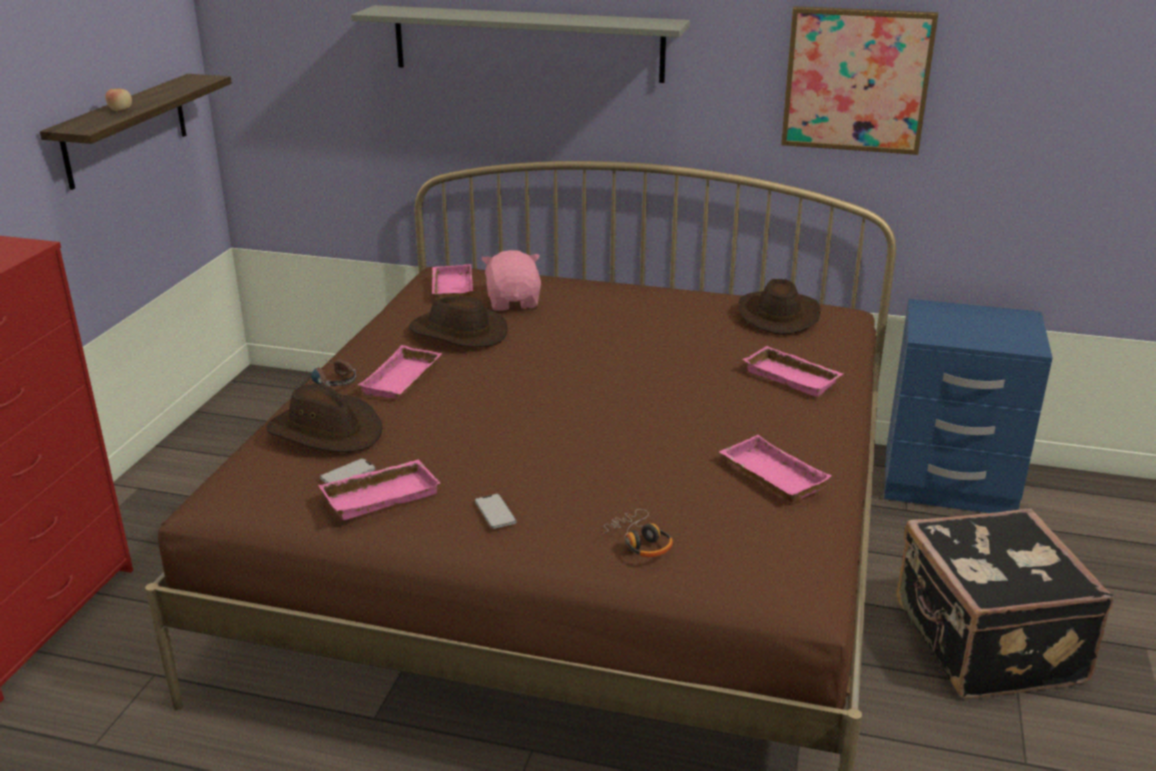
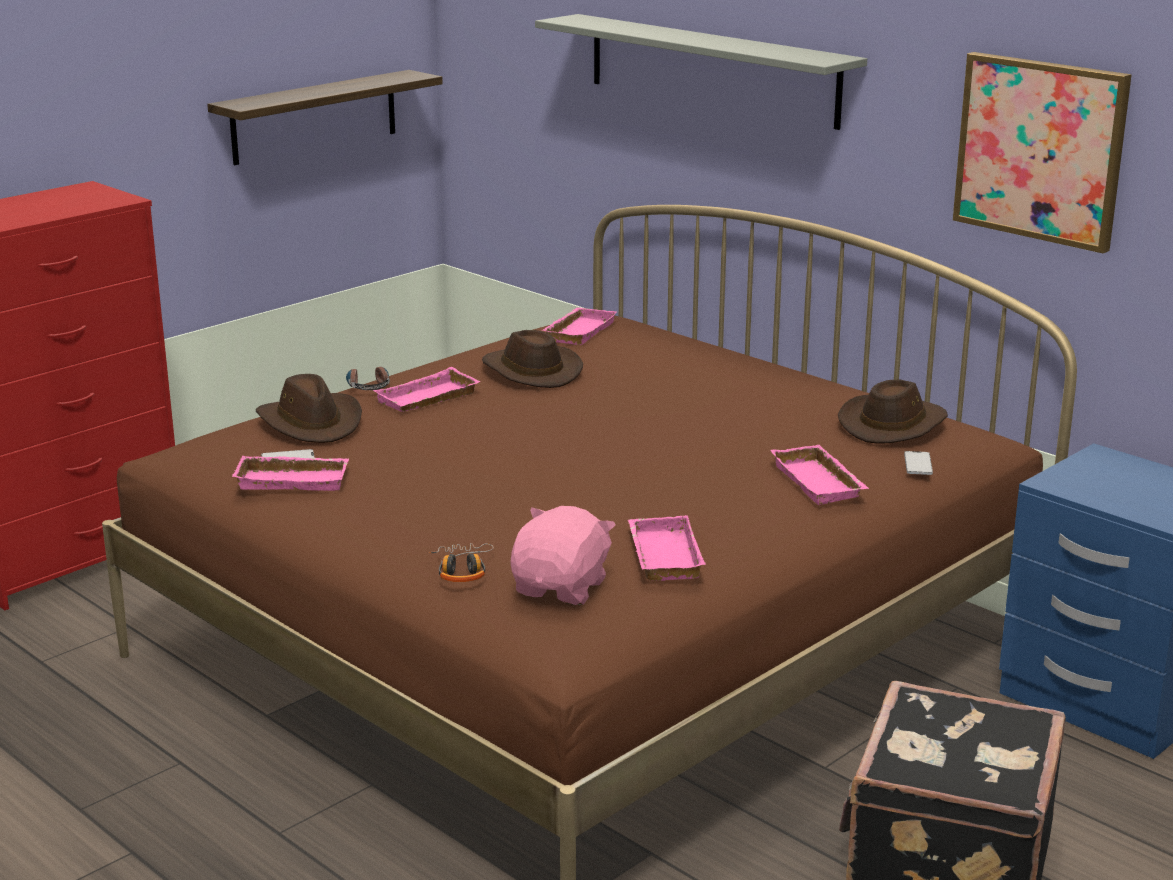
camera: 30 degrees right, 5 degrees down
(121, 110) = (297, 94): apple -> none
(495, 512) = (369, 516): phone -> phone (918, 464)
(514, 302) = (623, 356): pink plush toy -> pink plush toy (562, 588)

